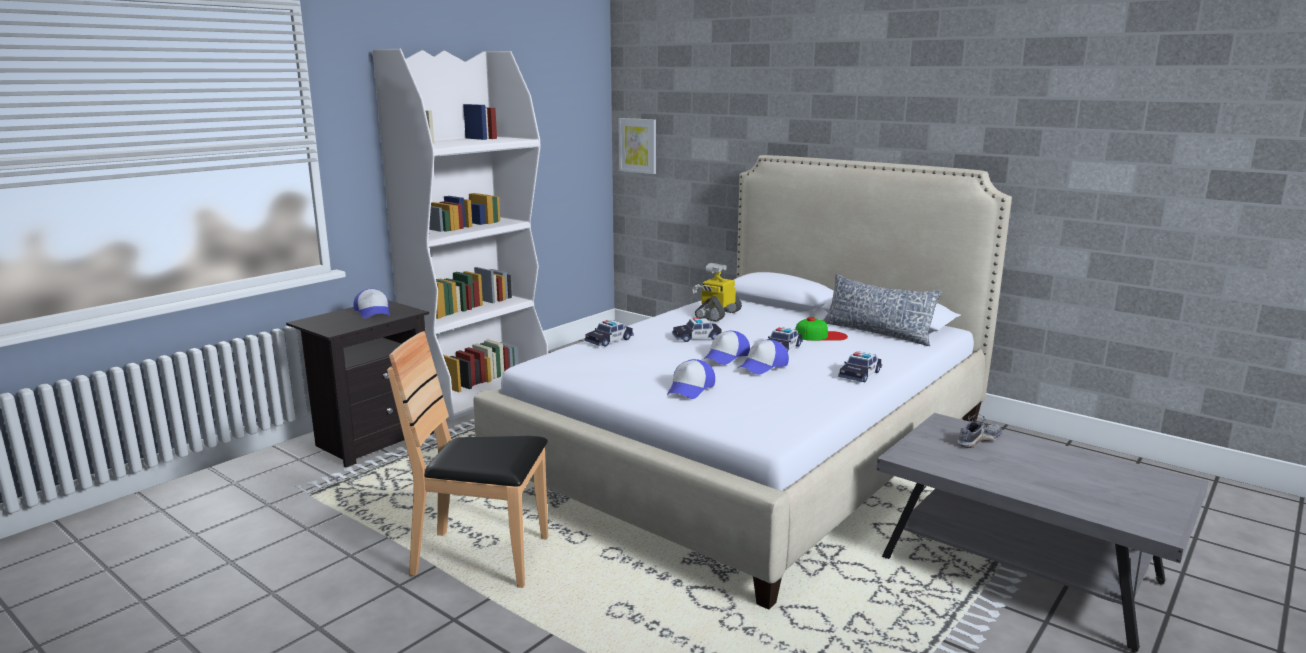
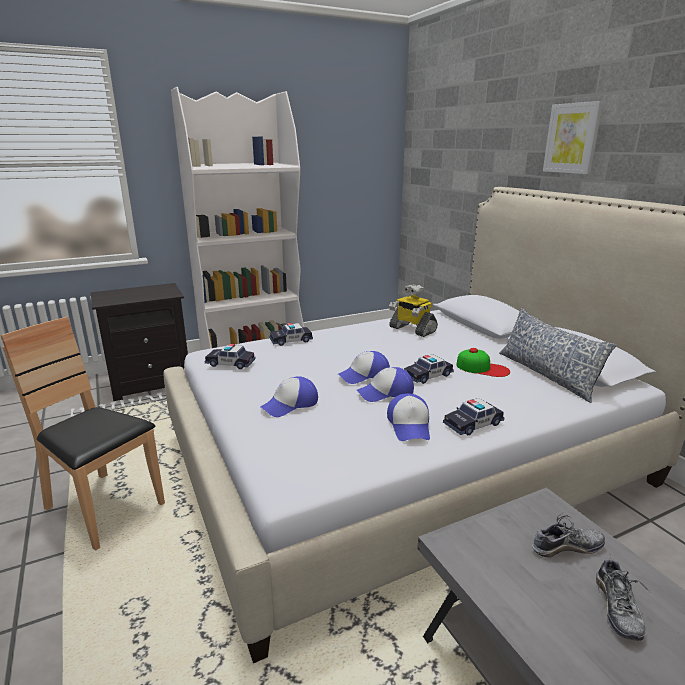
camera: 25 degrees right, 5 degrees up
(373, 312) = (150, 292): cap -> cap (410, 425)
(638, 145) = (417, 177): picture -> picture (572, 138)
(697, 337) = (364, 350): toy car -> toy car (230, 363)
(717, 314) = (412, 329): toy robot -> toy robot turned 105 degrees counterclockwise
(1032, 461) = (617, 608): none -> shoe

